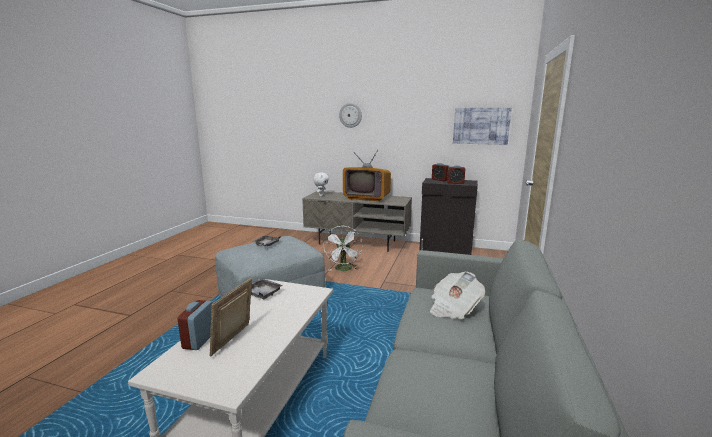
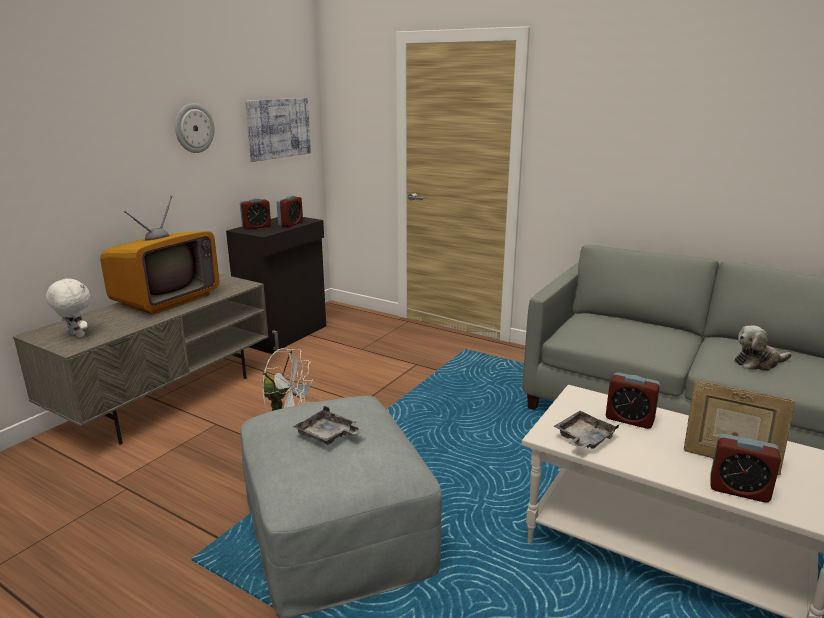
camera: 75 degrees left, 5 degrees up
(287, 307) = (629, 419): none -> alarm clock
(350, 115) = (62, 127): wall clock -> wall clock (194, 128)
(432, 384) = (758, 363): none -> plush toy
(453, 308) = (622, 329): newspaper -> none

